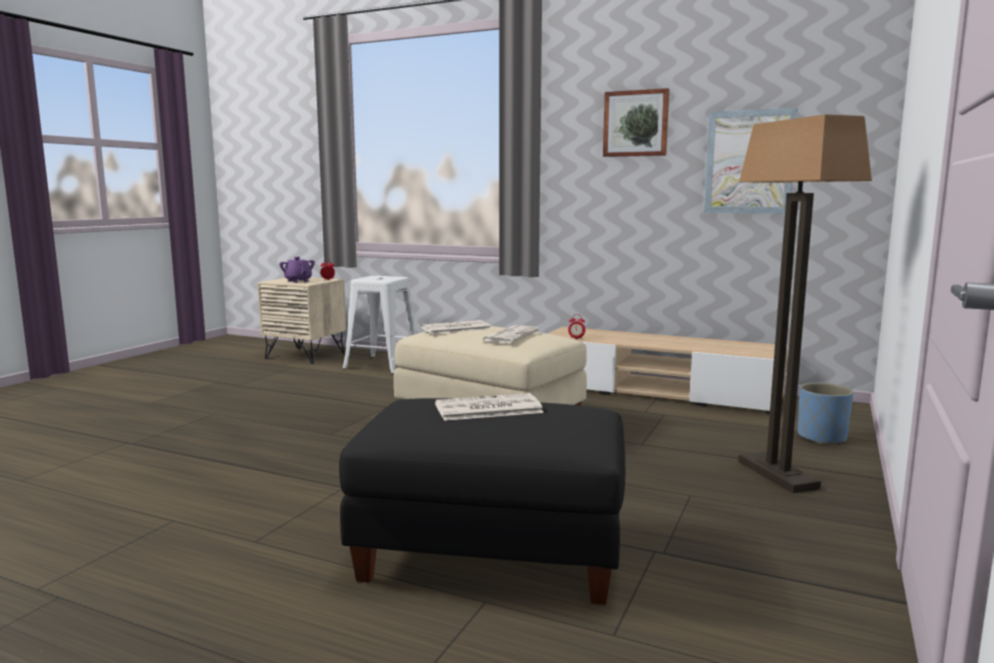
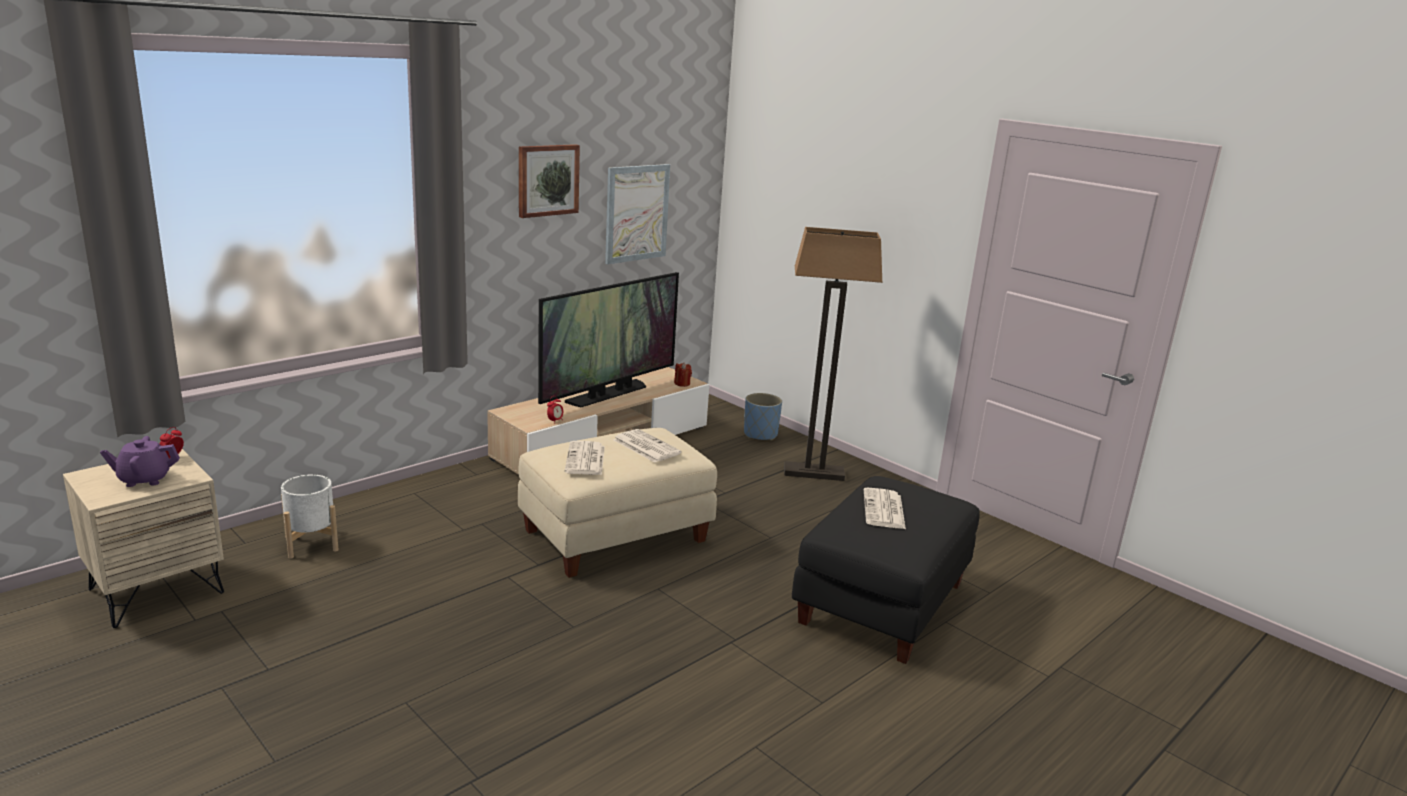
camera: 70 degrees left, 10 degrees up
(382, 365) = (311, 544): white stool -> white planter
(667, 341) = (608, 394): none -> television
(755, 353) = (682, 384): none -> red candle

